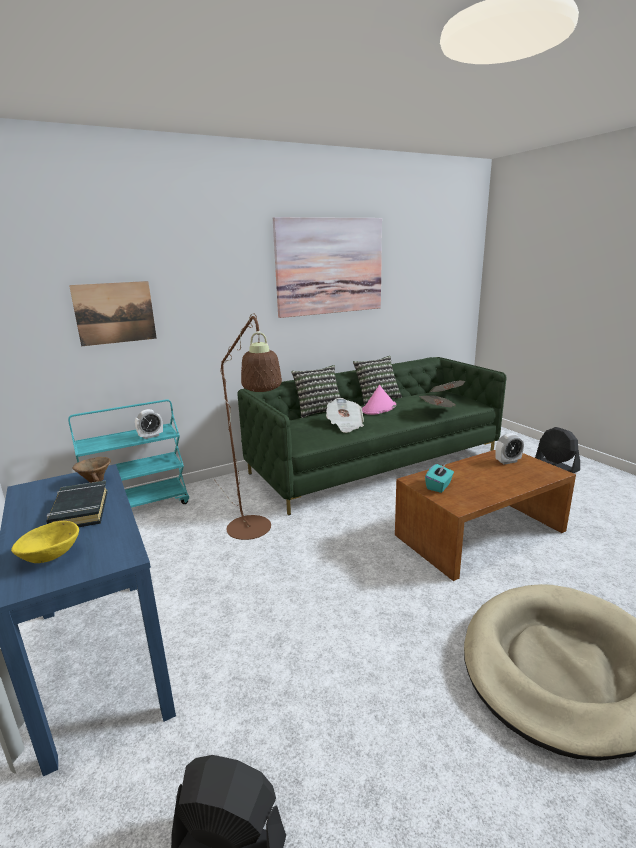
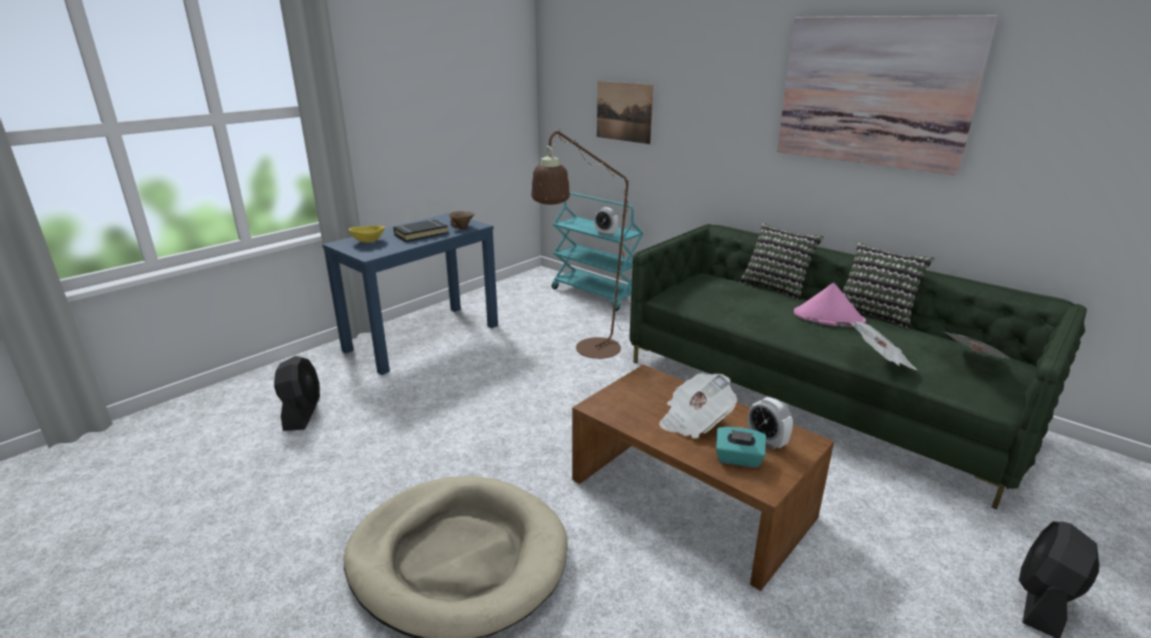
camera: 70 degrees right, 5 degrees up
(345, 425) = (745, 308): newspaper -> newspaper (694, 421)
(439, 486) = (641, 391): turquoise tissue box -> turquoise tissue box (738, 459)

